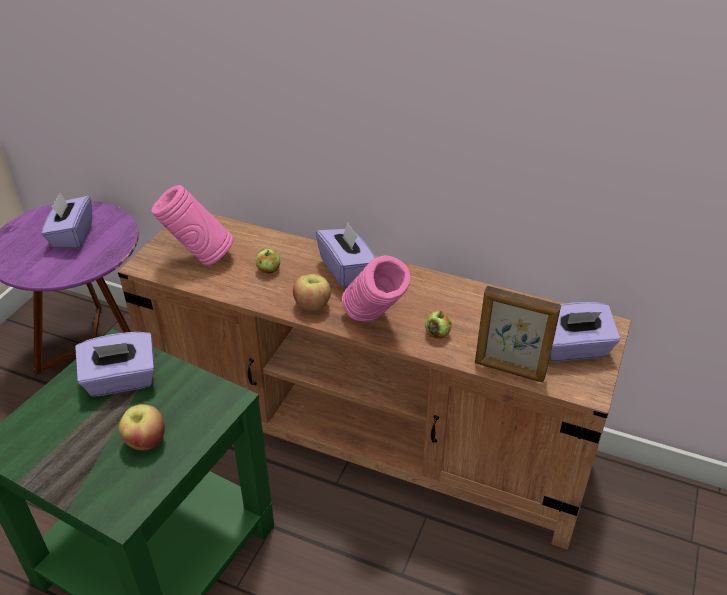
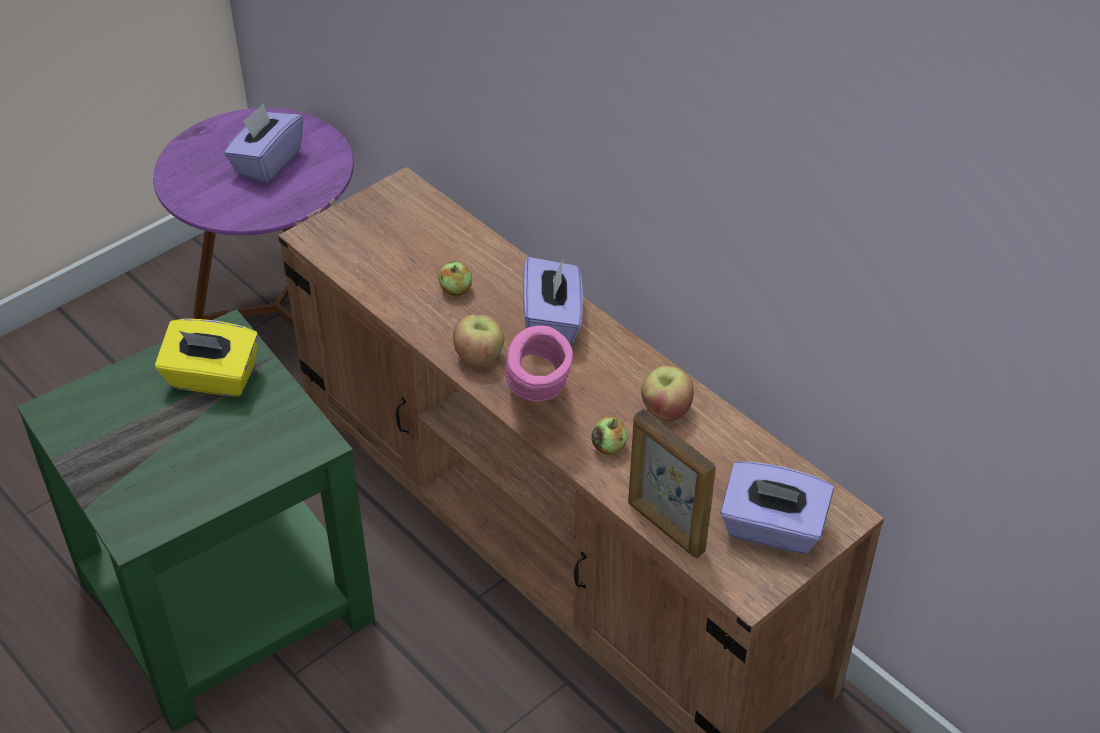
camera: 25 degrees right, 5 degrees up
(121, 381) = (212, 379): purple tissue box -> yellow tissue box
(145, 441) = (200, 460): apple -> apple (665, 410)
(198, 258) = (381, 247): pink vase -> none

